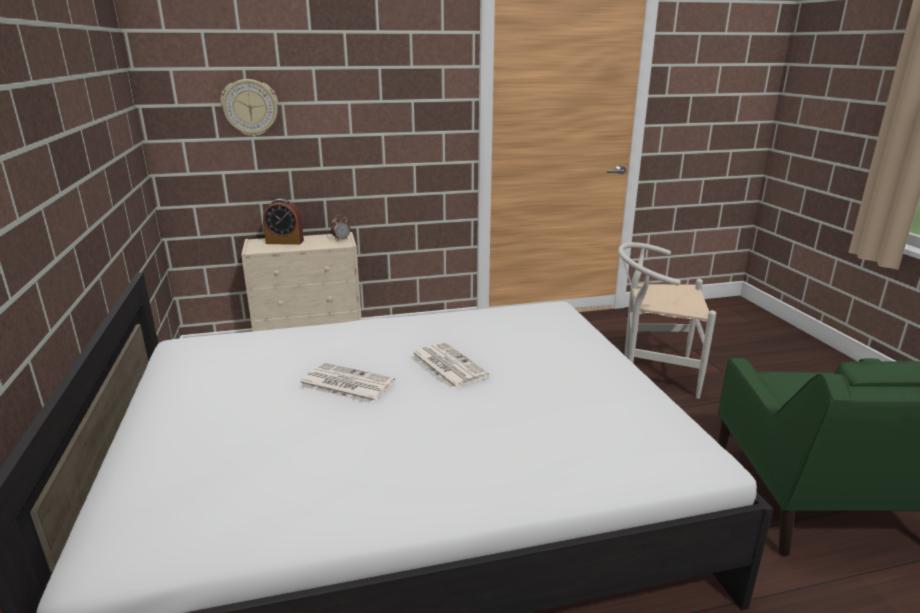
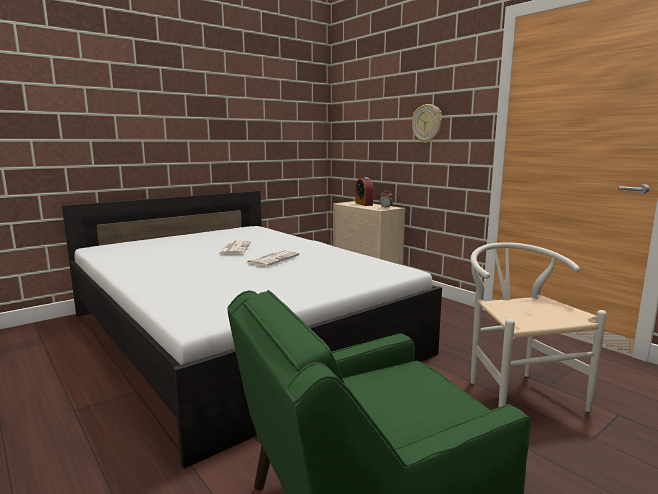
camera: 65 degrees right, 10 degrees down
(250, 108) = (368, 122): wall clock -> wall clock (427, 123)

